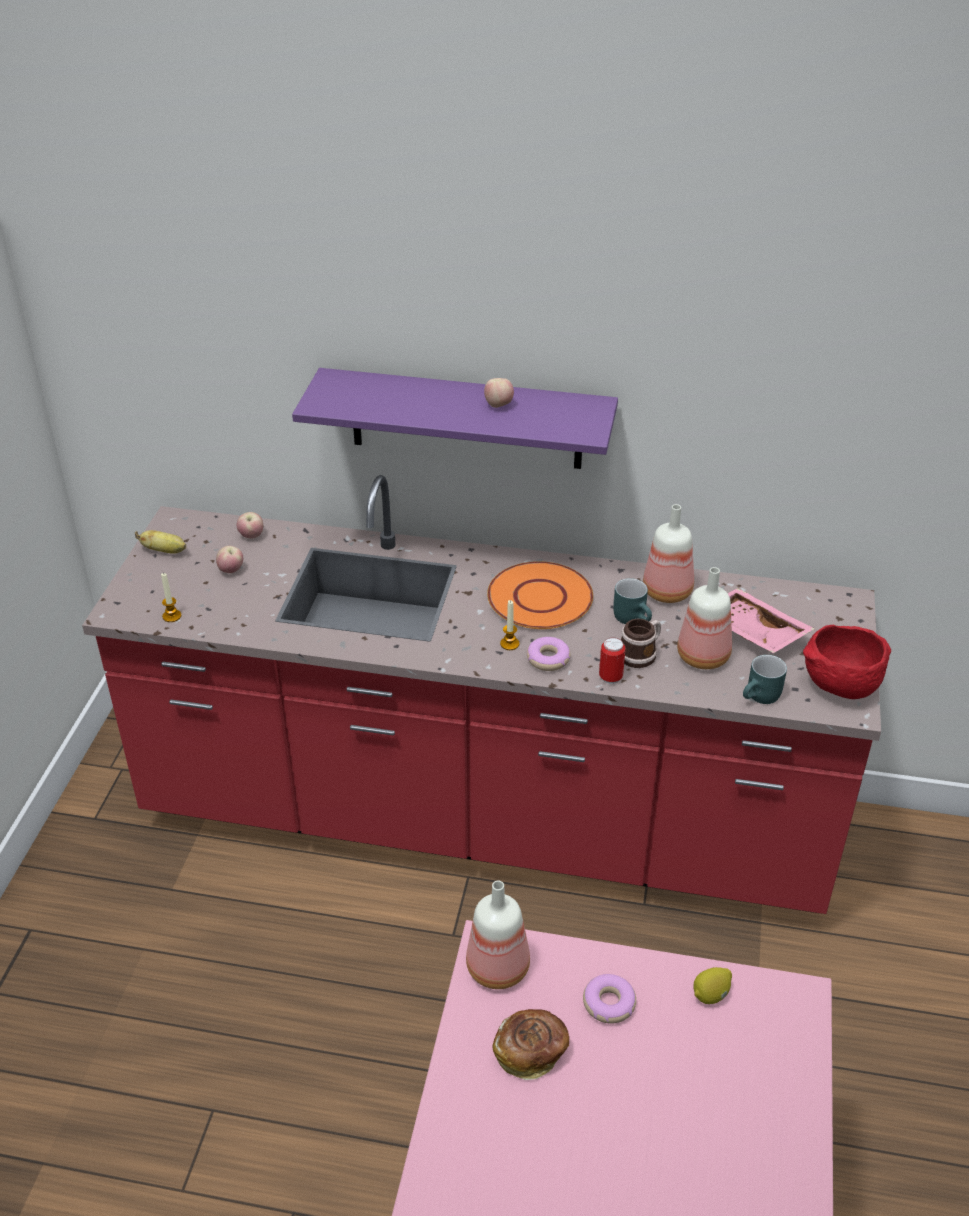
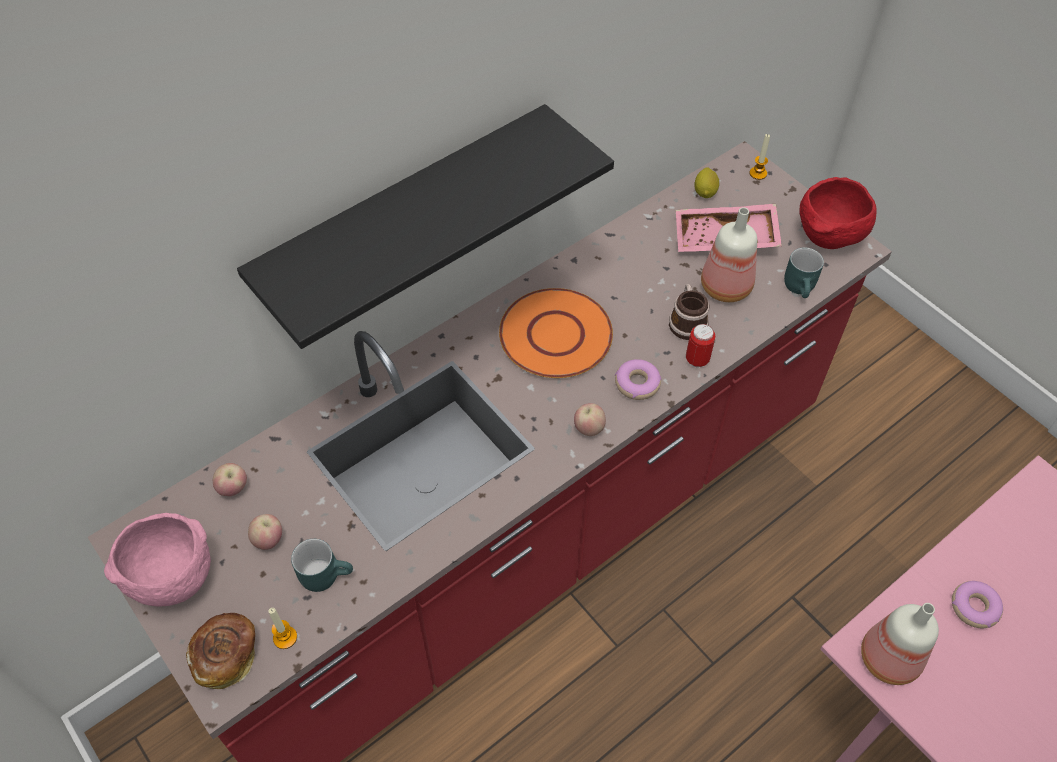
camera: 50 degrees left, 15 degrees up
(165, 551) = (171, 579): banana -> pink bowl
(466, 419) = (405, 217): purple shelf -> black shelf
(498, 405) = (469, 184): apple -> apple (589, 428)
(509, 644) = (593, 396): candle -> candle (758, 173)
(531, 1053) = (988, 695): bread -> bread (227, 656)
(634, 617) = (640, 294): turquoise mug -> turquoise mug (326, 573)
(669, 592) = (631, 251): bottle -> none
(711, 995) = (1008, 536): lemon -> lemon (705, 192)

